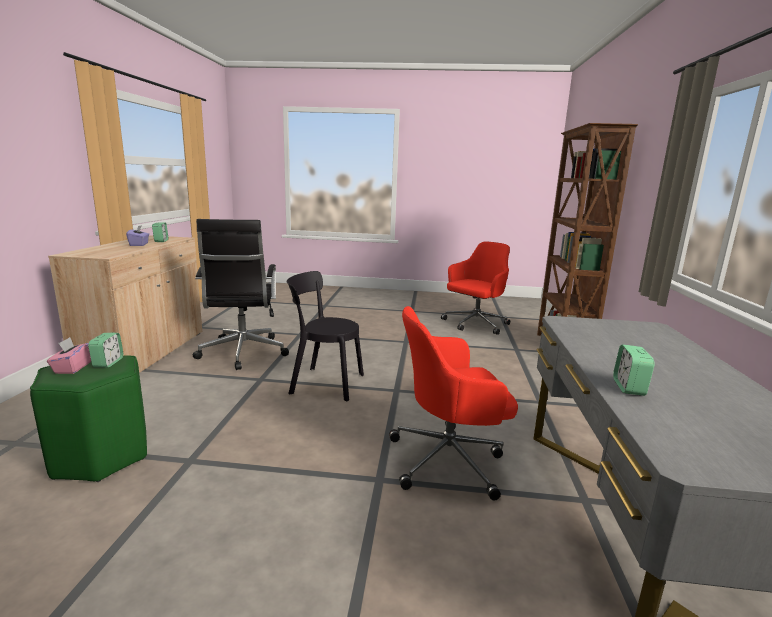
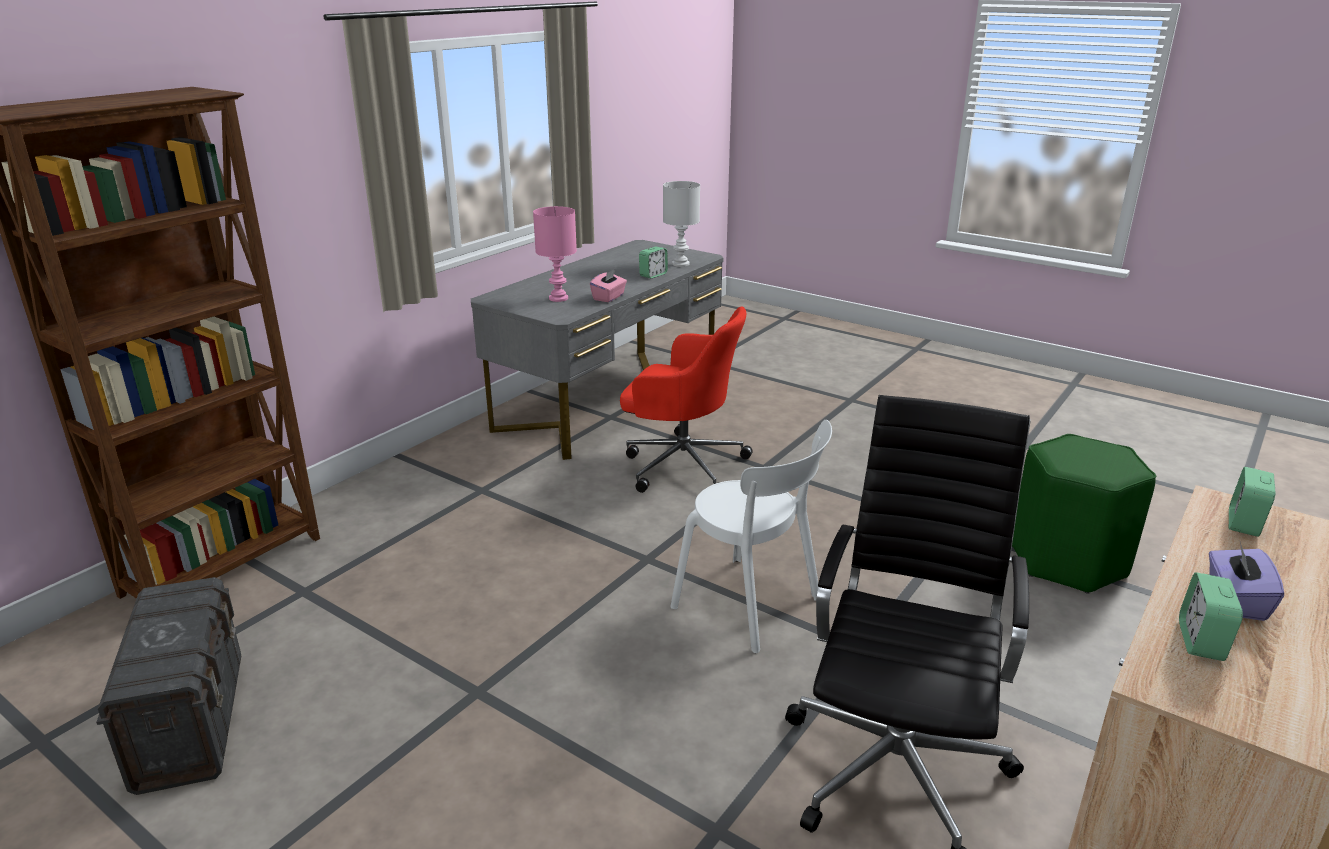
camera: 150 degrees left, 10 degrees up
(73, 367) = (1110, 462): pink tissue box -> pink tissue box (609, 297)
(108, 363) = (1072, 461): alarm clock -> alarm clock (1244, 523)
(324, 383) = (751, 606): black chair -> white chair
(474, 324) = (191, 721): red office chair -> grey storage box
(613, 335) = (557, 298): none -> pink table lamp
(660, 423) = (680, 264): none -> white table lamp

